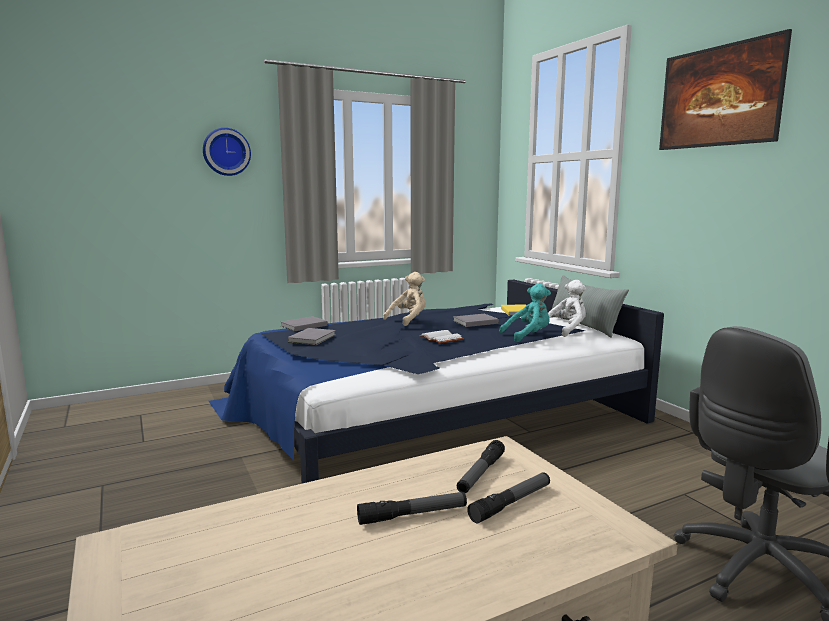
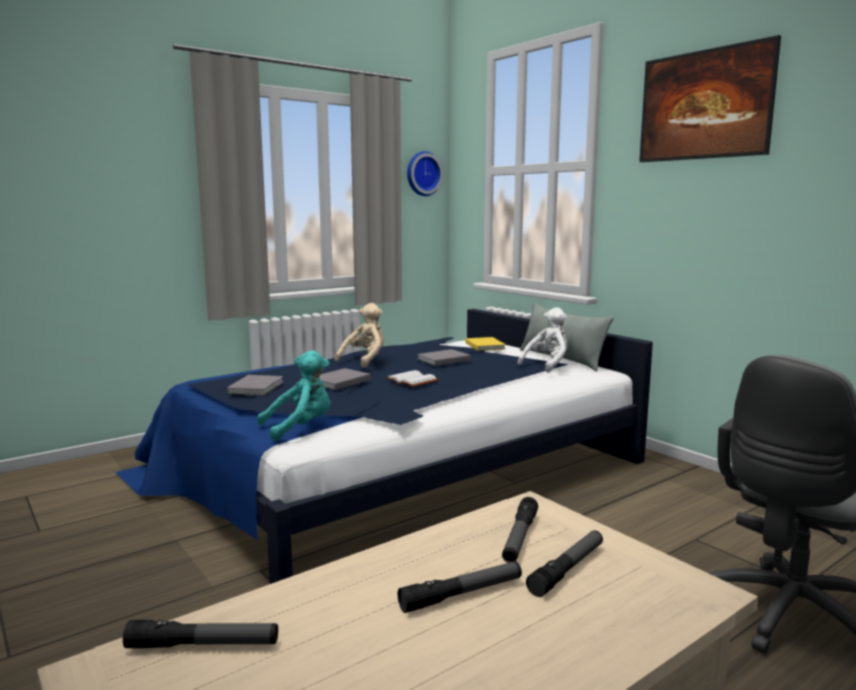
camera: 10 degrees left, 0 degrees up
(197, 533) = (203, 645): none -> flashlight
(226, 152) = (126, 158): wall clock -> wall clock (422, 174)
(302, 326) = (237, 372): grey book -> grey book (338, 382)
(528, 336) = (508, 373): turquoise plush toy -> turquoise plush toy (300, 428)

